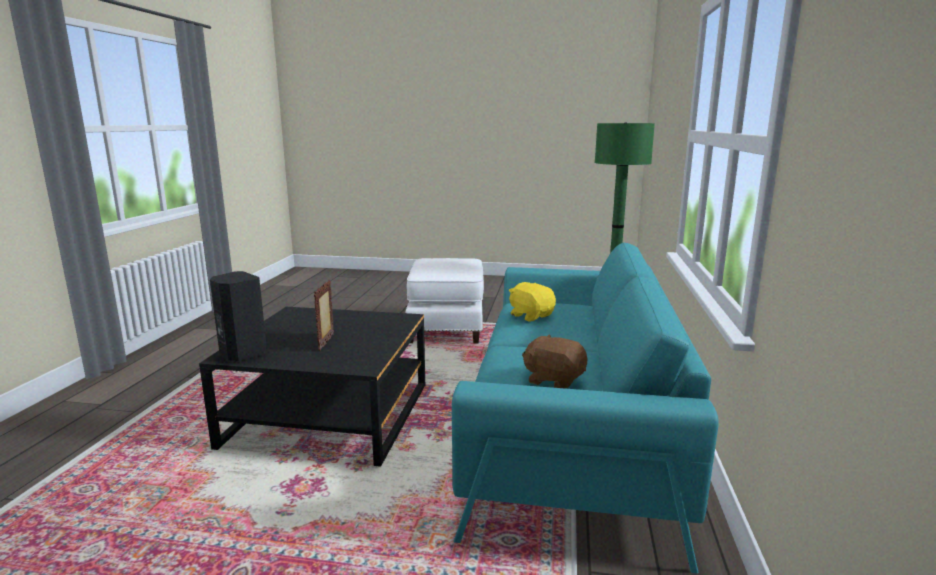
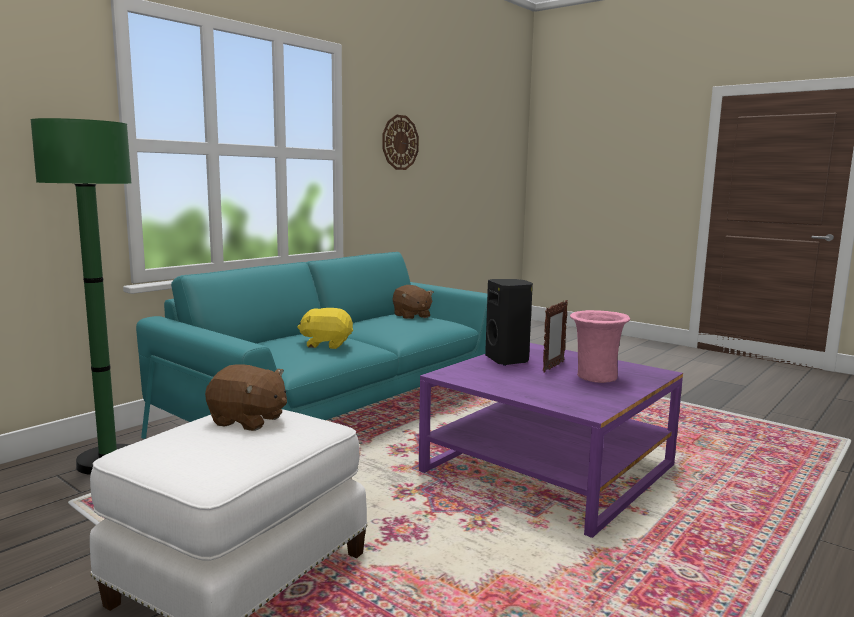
camera: 150 degrees left, 5 degrees down
(242, 354) = (642, 372): black speaker -> black speaker (508, 360)
(288, 338) = (594, 377): none -> pink vase
(330, 414) = (548, 468): black coffee table -> purple coffee table
(452, 268) = (248, 421): none -> brown plush toy
(531, 315) = (327, 344): yellow plush toy -> yellow plush toy turned 105 degrees clockwise
(862, 109) = (400, 142): none -> wall clock

